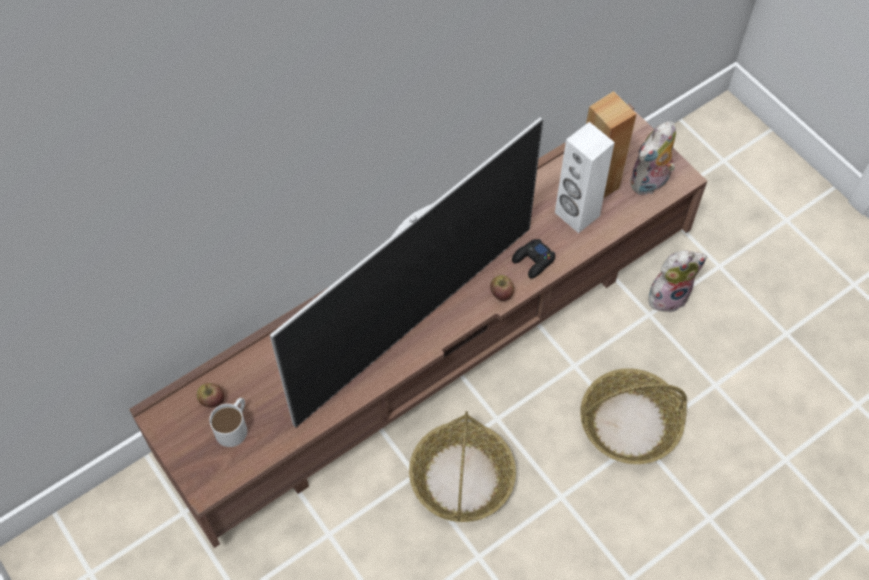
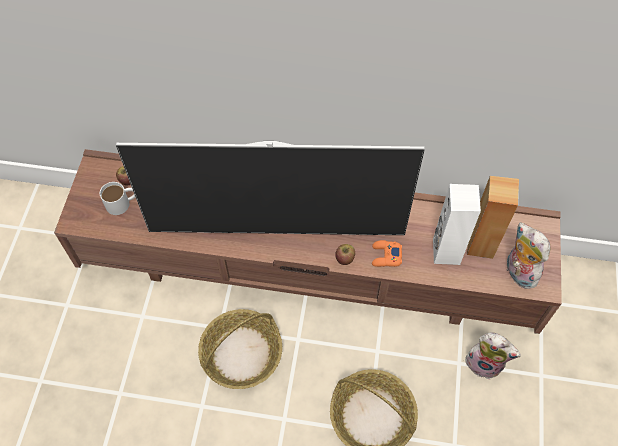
camera: 45 degrees right, 0 degrees up
(533, 261) = (386, 256): black game controller -> orange game controller
(650, 183) = (517, 272): plush toy -> plush toy turned 60 degrees clockwise

